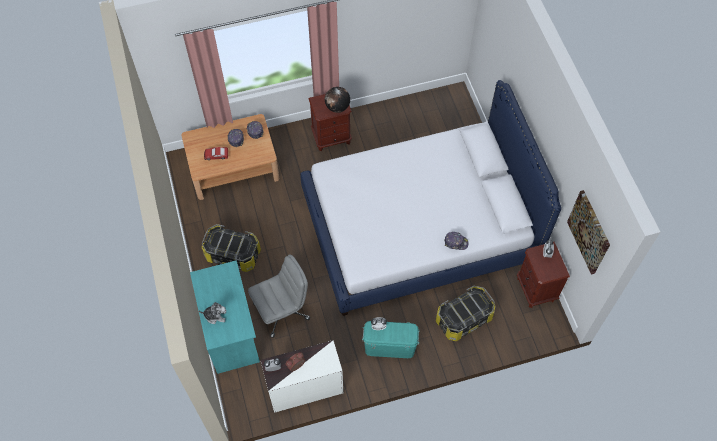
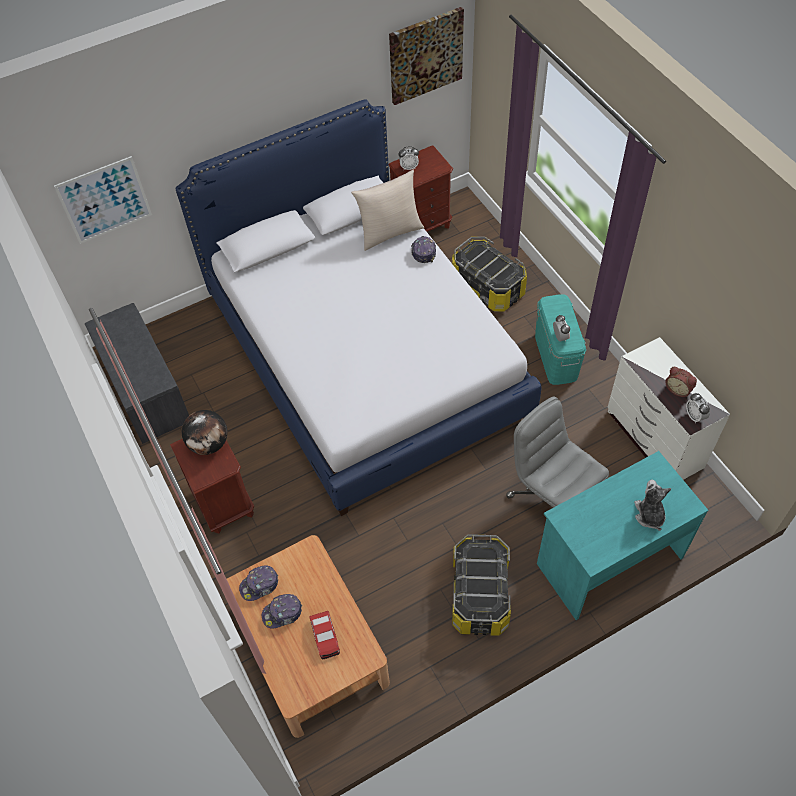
camera: 100 degrees left, 5 degrees down
(423, 105) = (145, 390): none -> grey bench
(479, 225) = (390, 232): none -> beige pillow
(492, 41) = (104, 200): none -> picture

